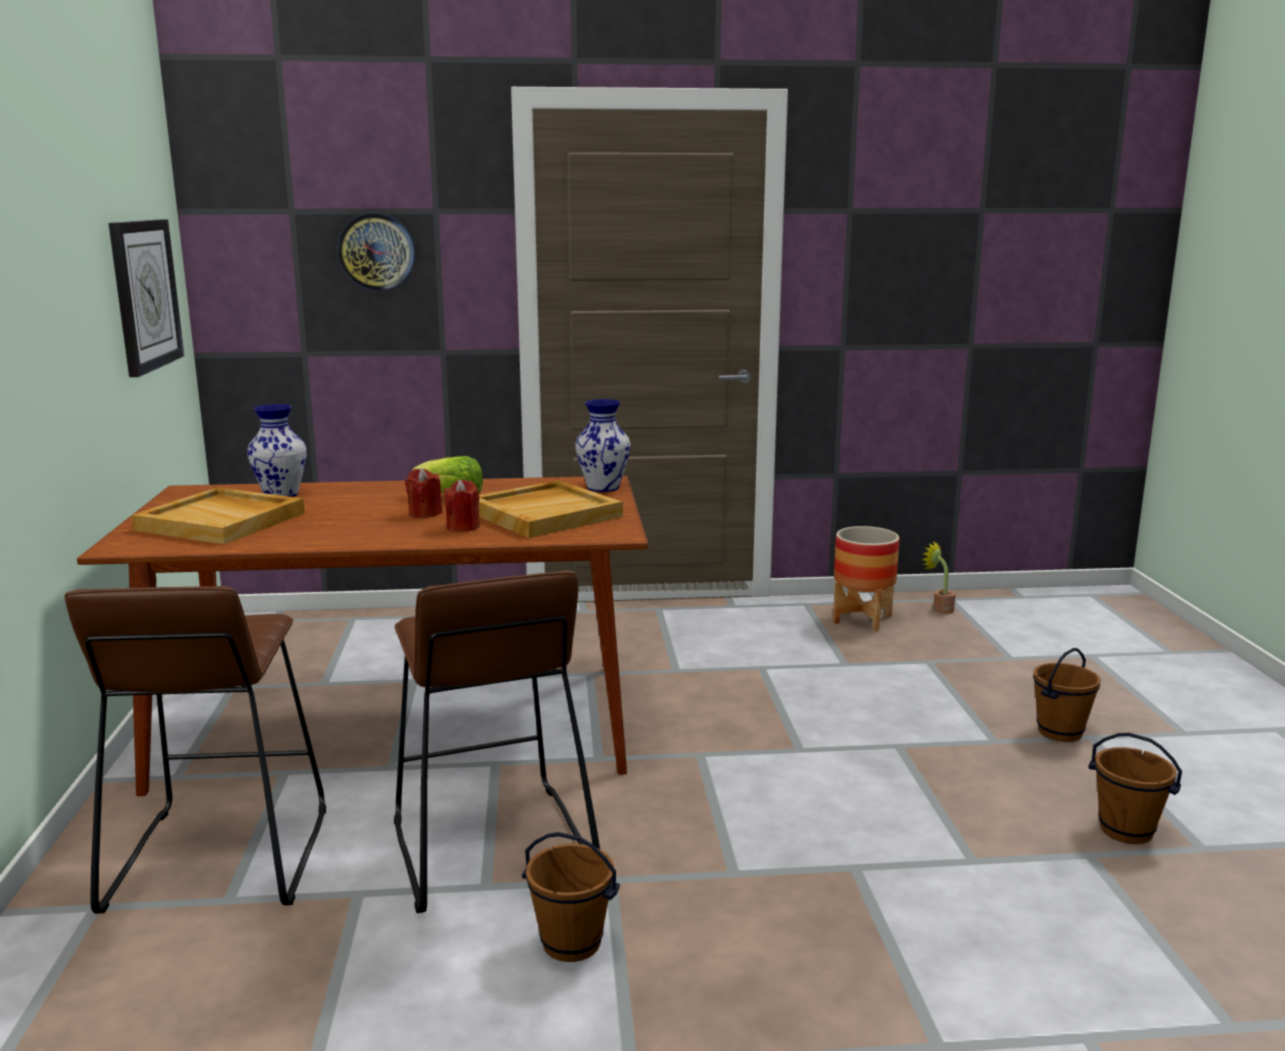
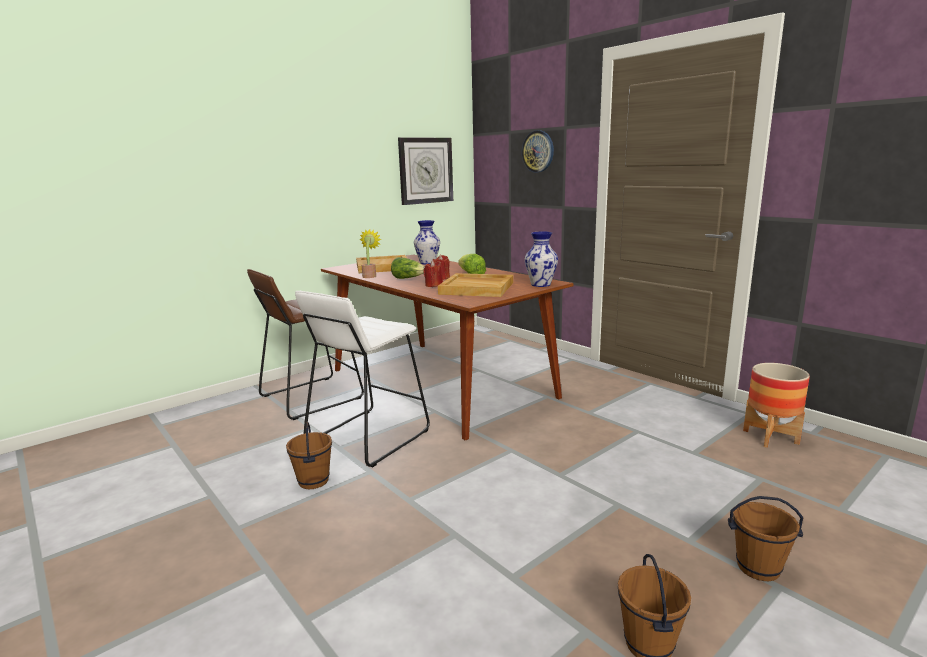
camera: 55 degrees right, 0 degrees up
(371, 528) = (408, 278): none -> lettuce
(490, 846) = (368, 436): brown stool -> white stool
(939, 609) = (857, 456): potted plant -> potted plant (370, 276)

